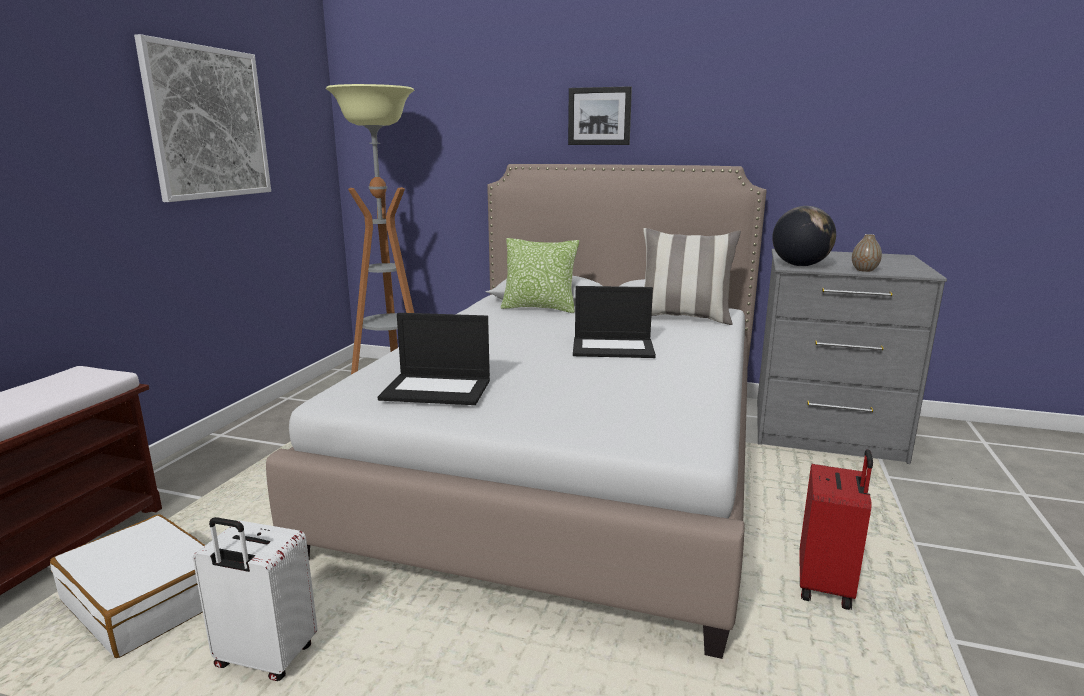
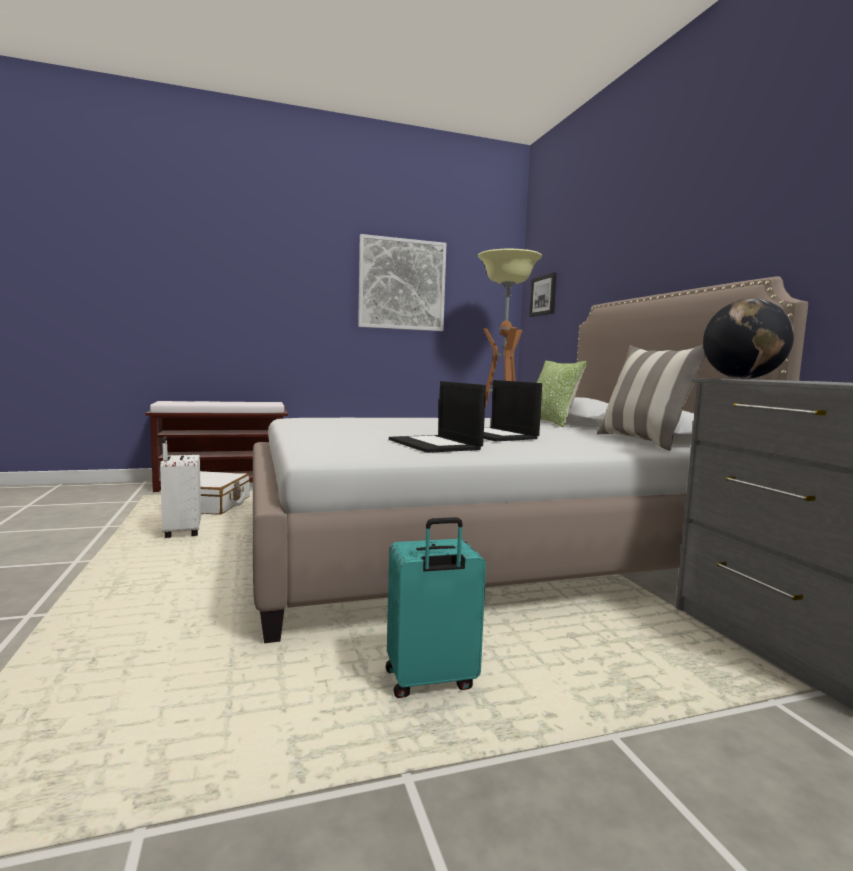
camera: 55 degrees right, 10 degrees down
(438, 389) = (326, 421): laptop -> laptop (435, 444)
(599, 116) = (665, 250): picture -> picture (543, 295)
(826, 585) = (430, 681): red suitcase -> turquoise suitcase
(864, 270) = (809, 381): vase -> none

